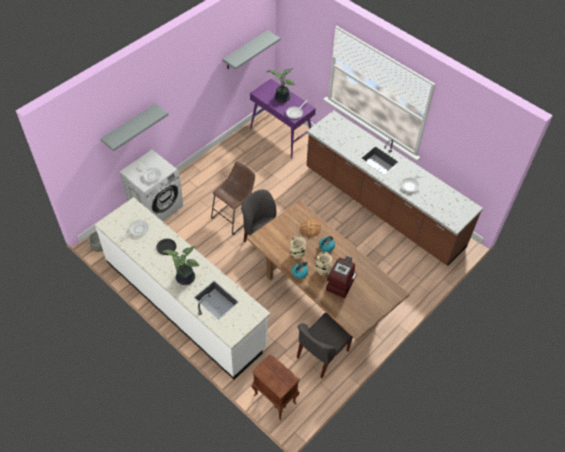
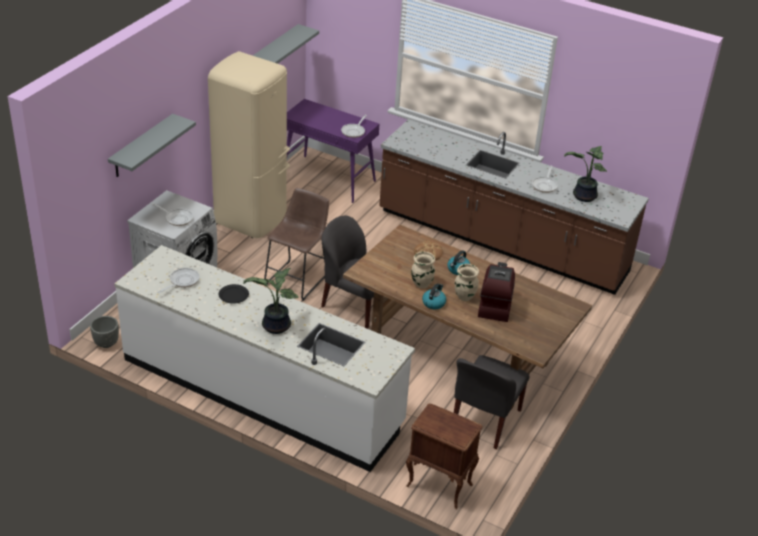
camera: 15 degrees left, 15 degrees down
(221, 161) = (253, 219): none -> beige fridge
(281, 98) = (328, 118): potted plant -> potted plant (583, 197)

